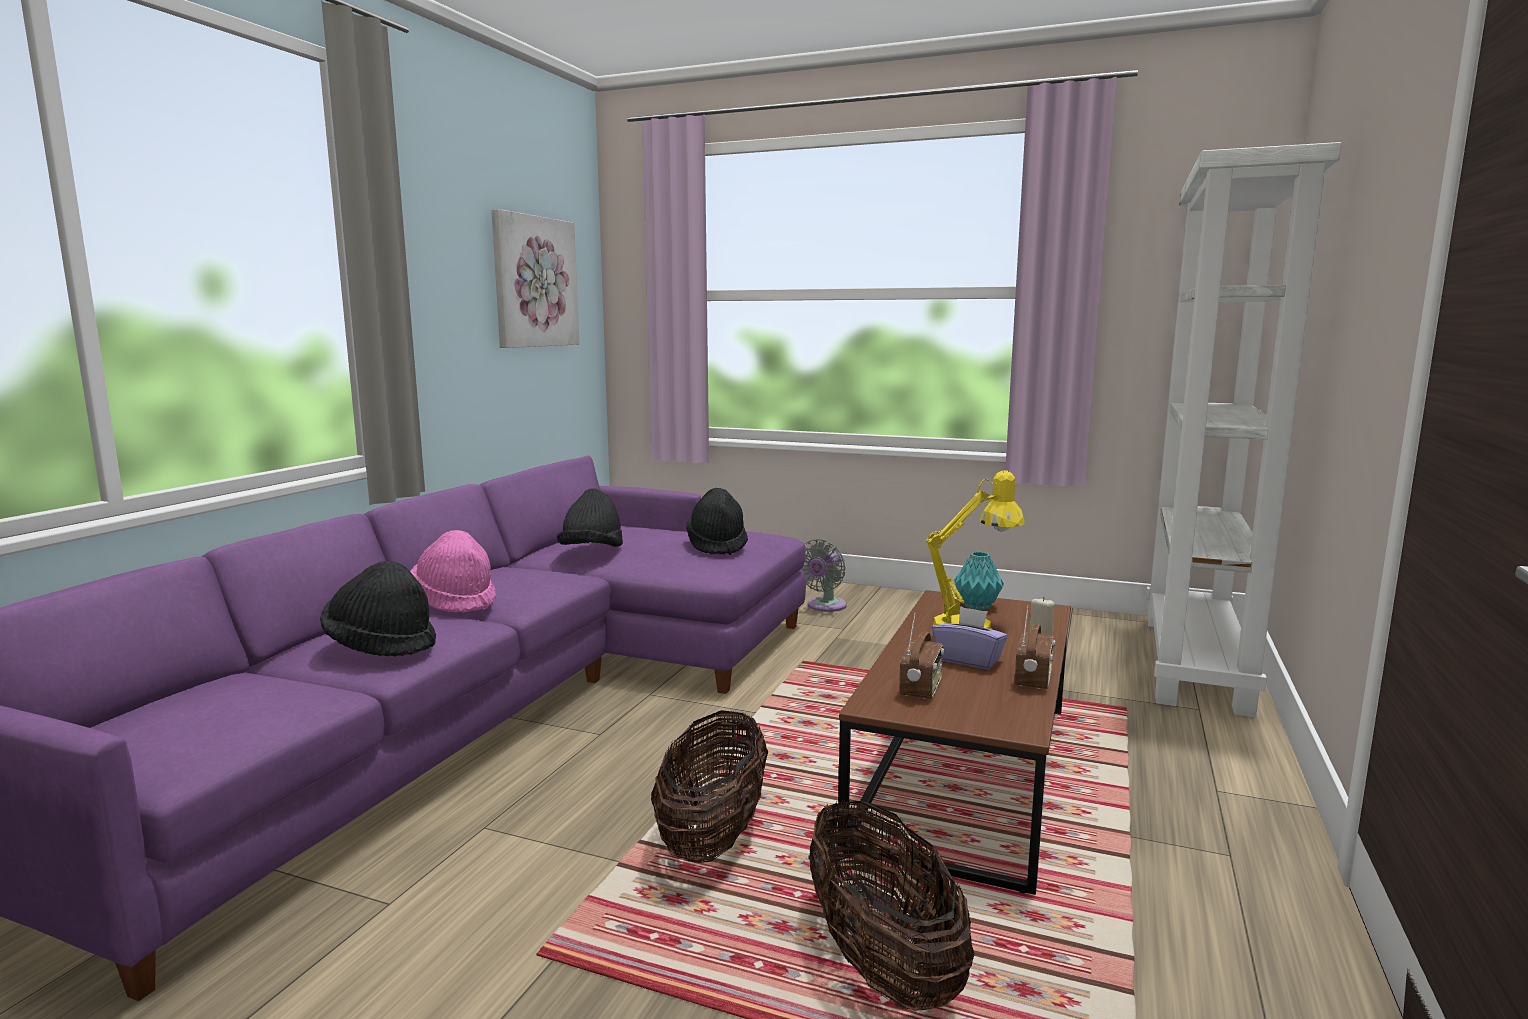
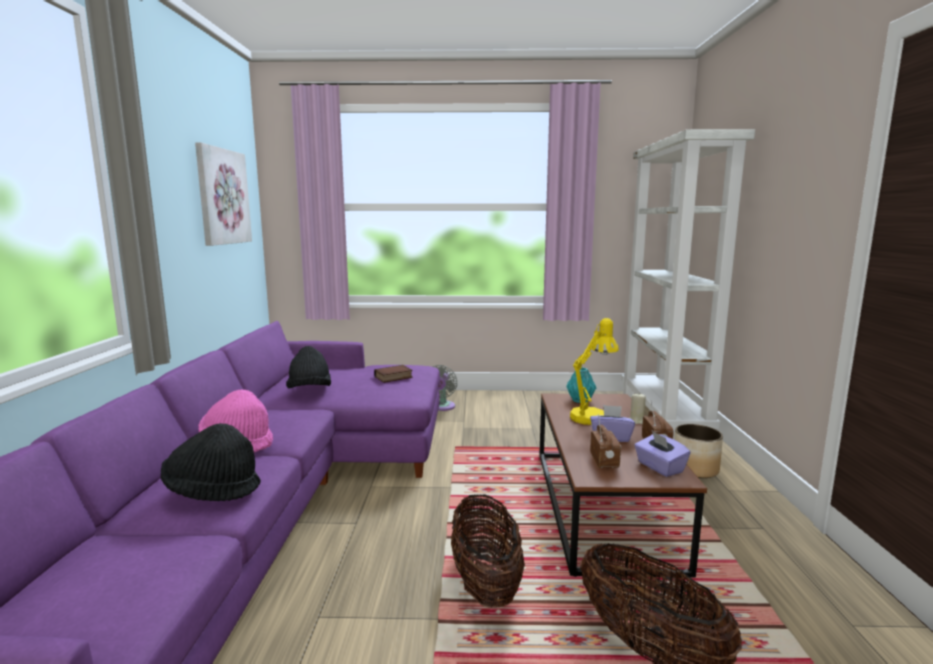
camera: 20 degrees left, 0 degrees up
(717, 546) = (393, 377): black hat -> book
(1001, 709) = (659, 467): none -> purple tissue box
(1181, 750) = (695, 469): none -> planter

